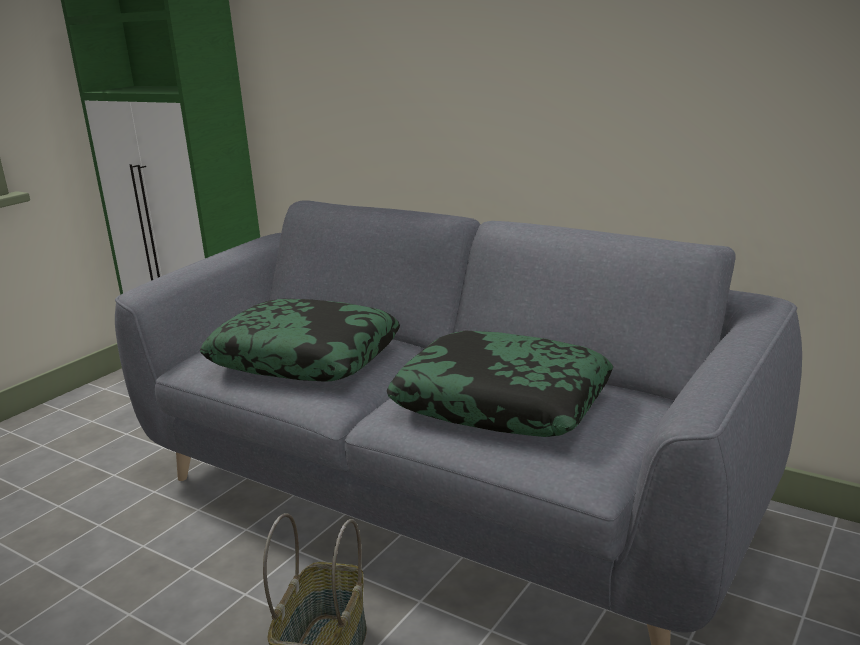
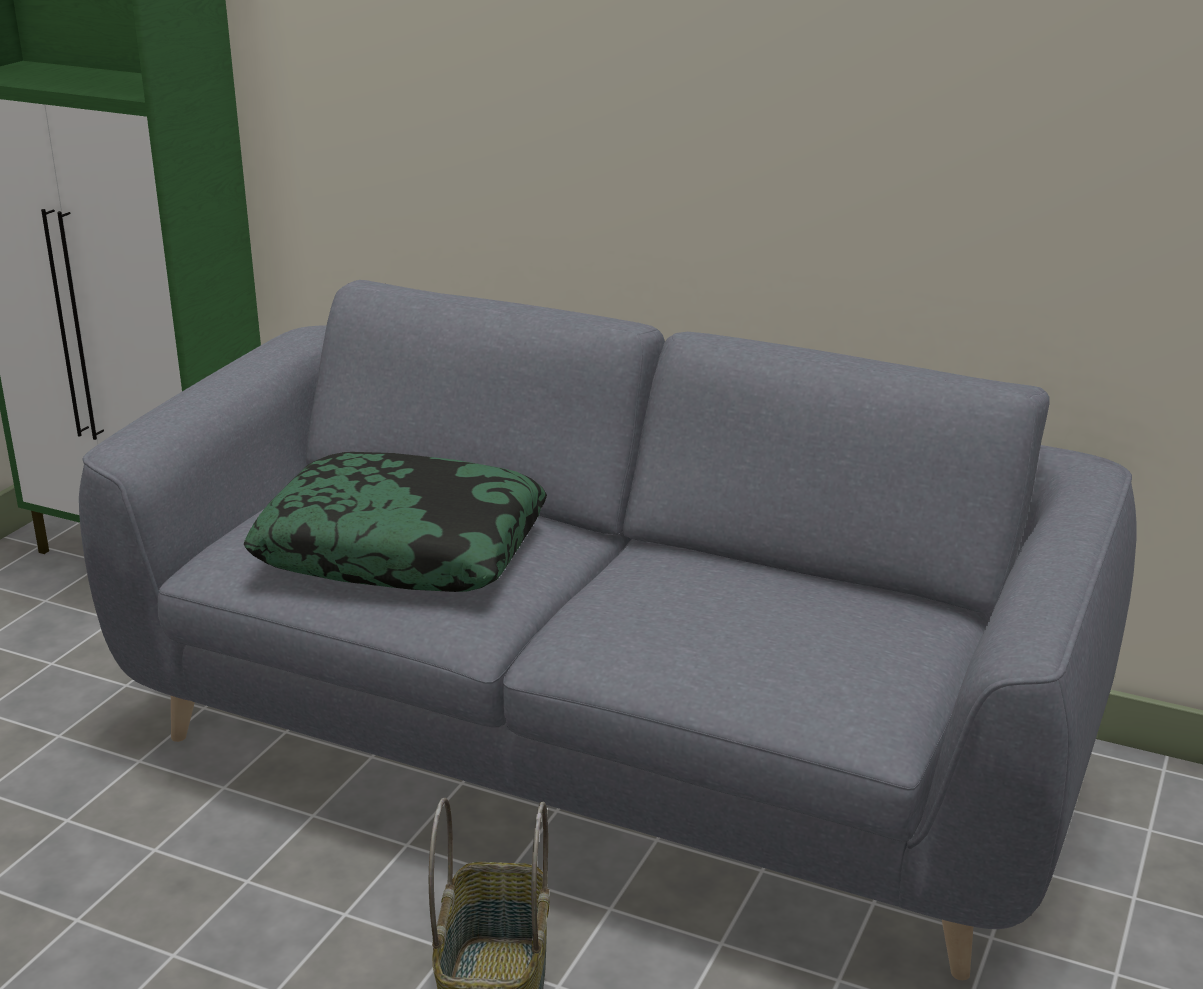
camera: 10 degrees left, 5 degrees up
(501, 402) = (727, 620): pillow -> none

